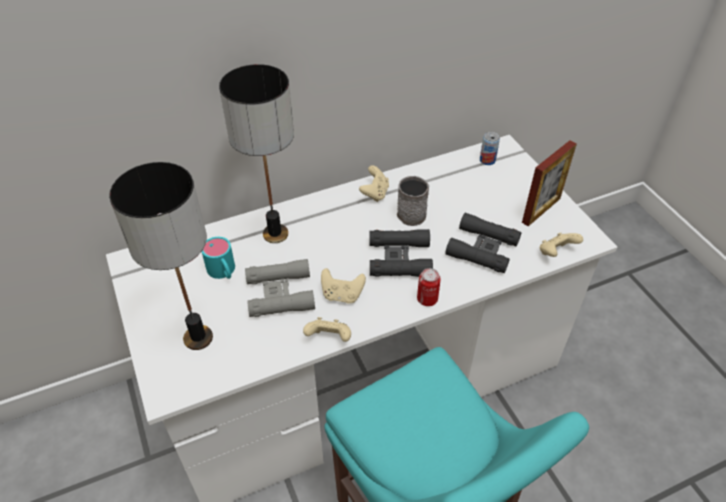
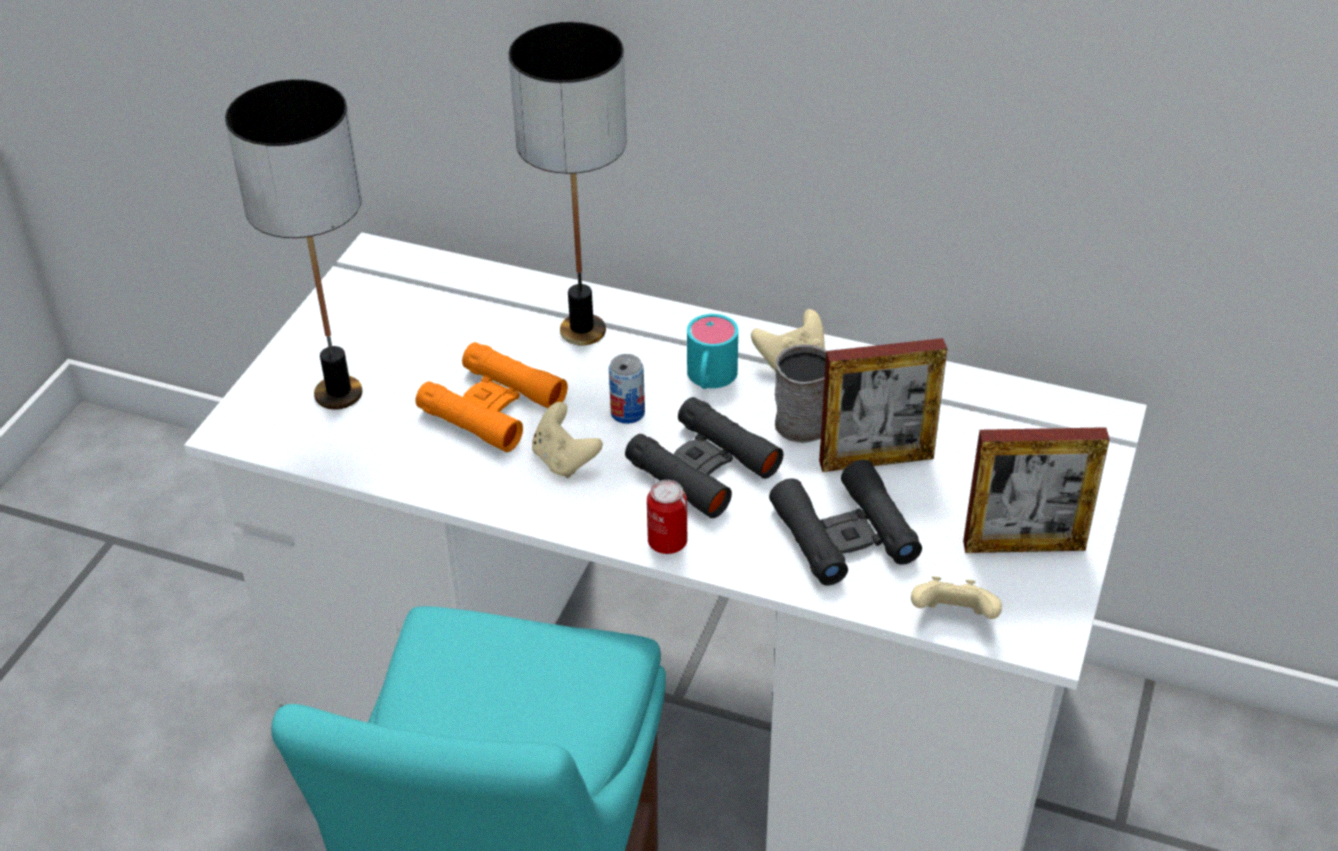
camera: 45 degrees right, 5 degrees down
(223, 272) = (460, 337): turquoise mug -> turquoise mug (709, 379)
(280, 293) = (492, 407): grey binoculars -> orange binoculars
(329, 338) = (480, 499): beige game controller -> none
(455, 212) = (876, 460): none -> picture frame
(487, 160) = (1043, 420): can -> can (627, 413)

